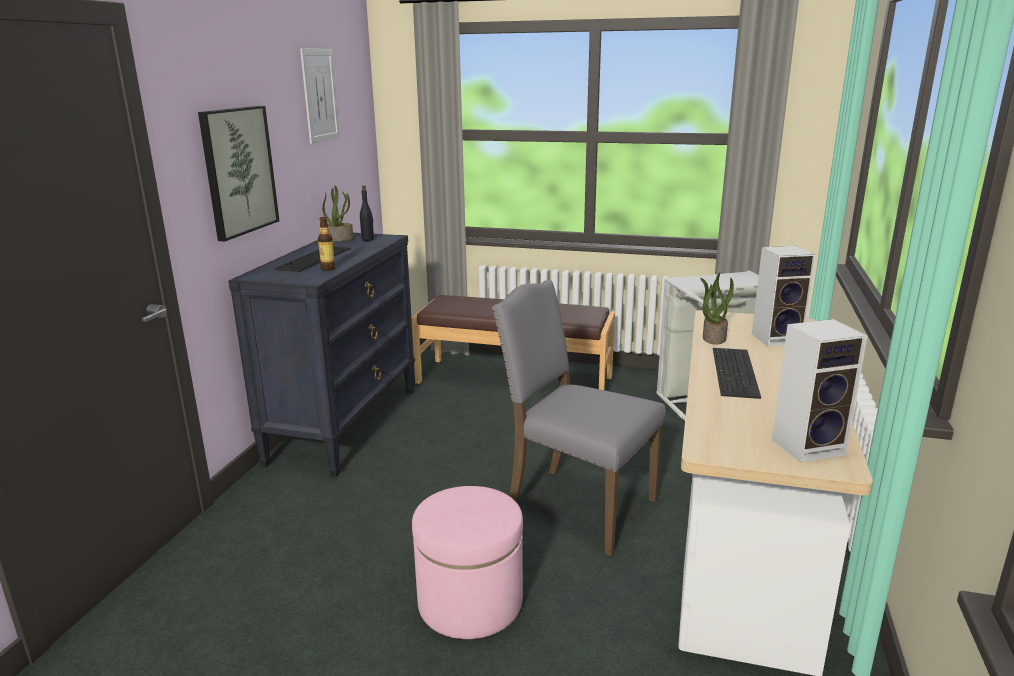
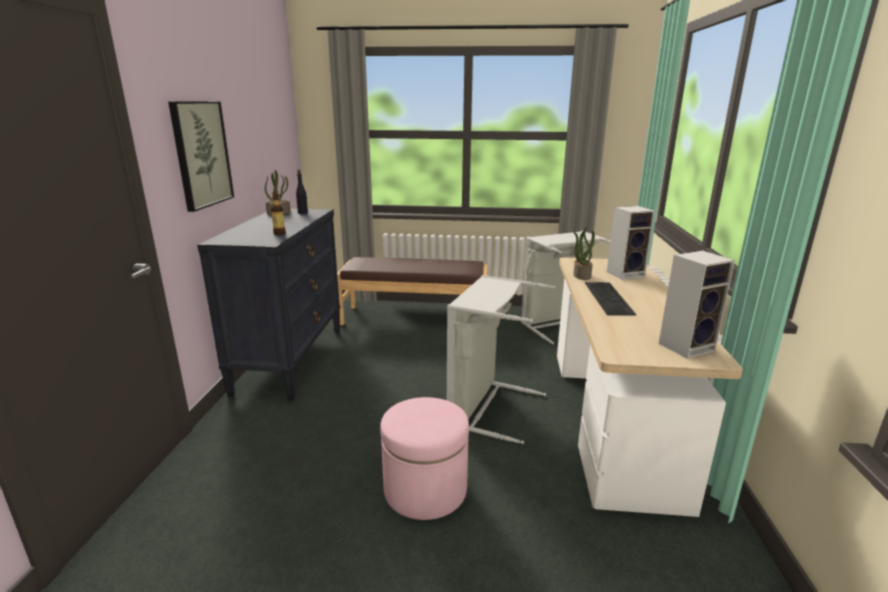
camera: 10 degrees left, 0 degrees up
(313, 258) = (263, 226): keyboard -> none
(320, 95) = (259, 98): picture -> none
(577, 505) = (486, 407): grey chair -> grey laundry basket

